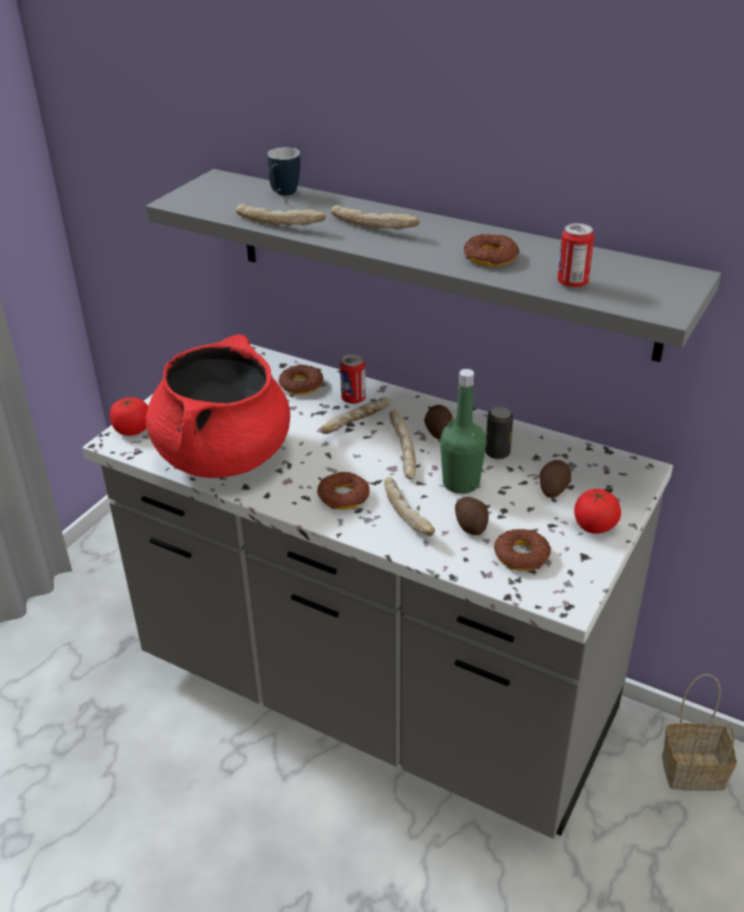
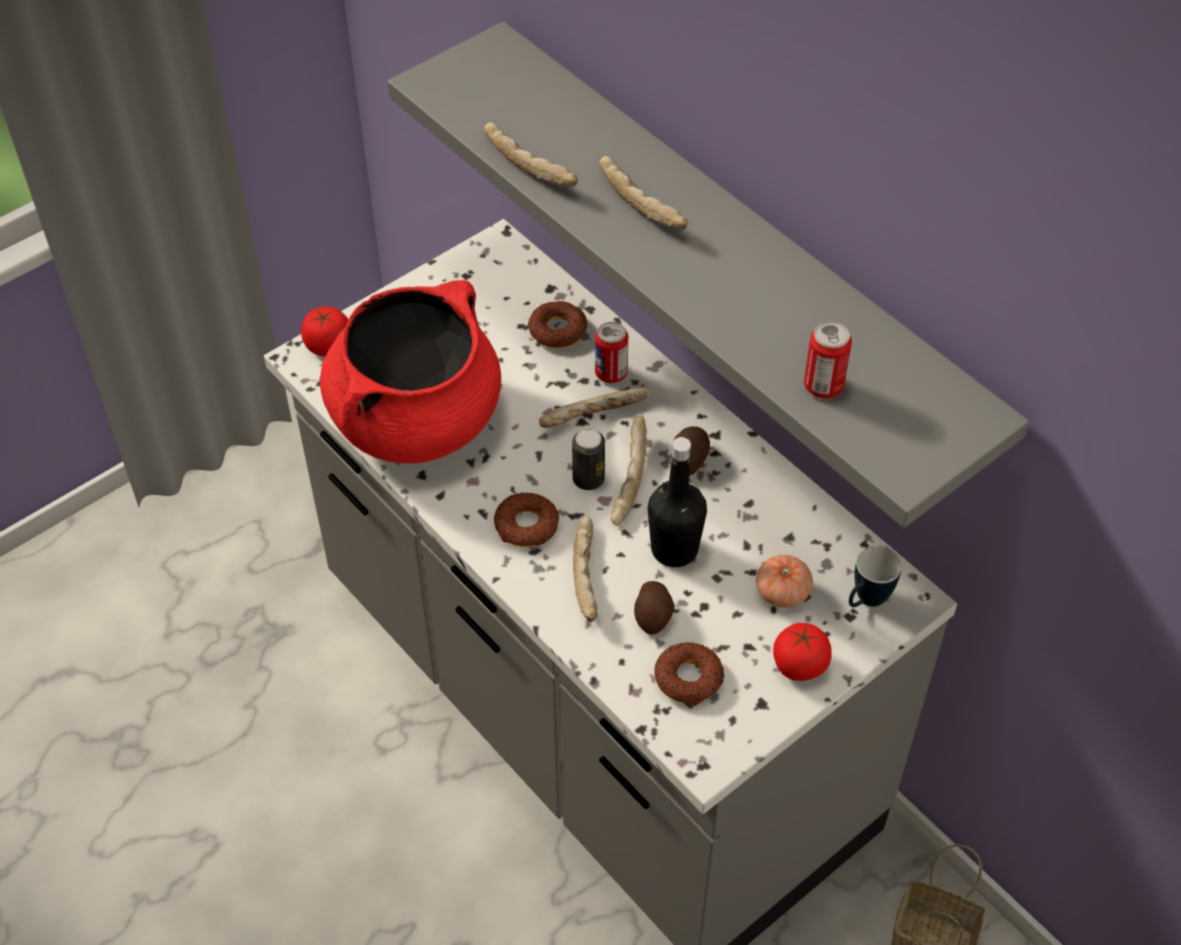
camera: 20 degrees right, 15 degrees up
(283, 194) = (563, 104): mug -> mug (865, 601)
(461, 483) = (674, 549): green bottle -> black bottle
(490, 257) = (752, 306): donut -> none
(497, 453) = (744, 516): can -> can (588, 479)
(553, 488) = (782, 592): potato -> tomato

